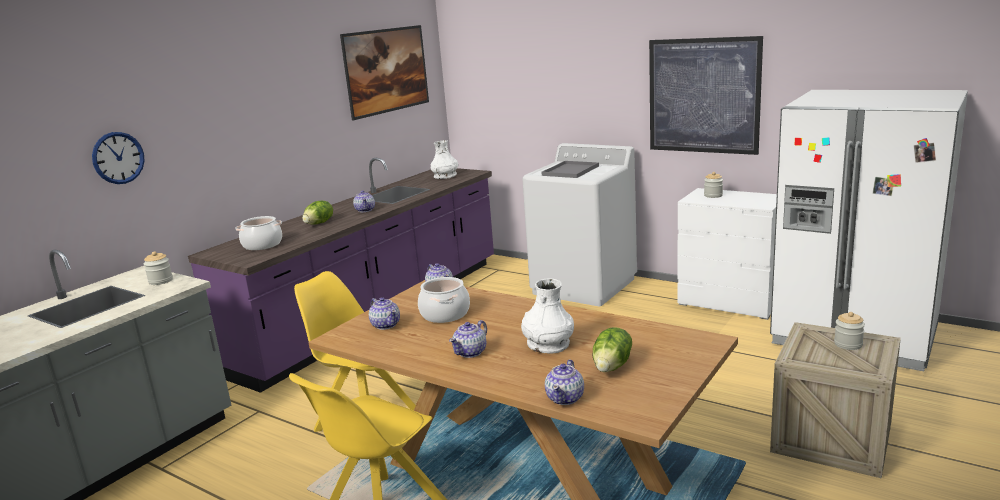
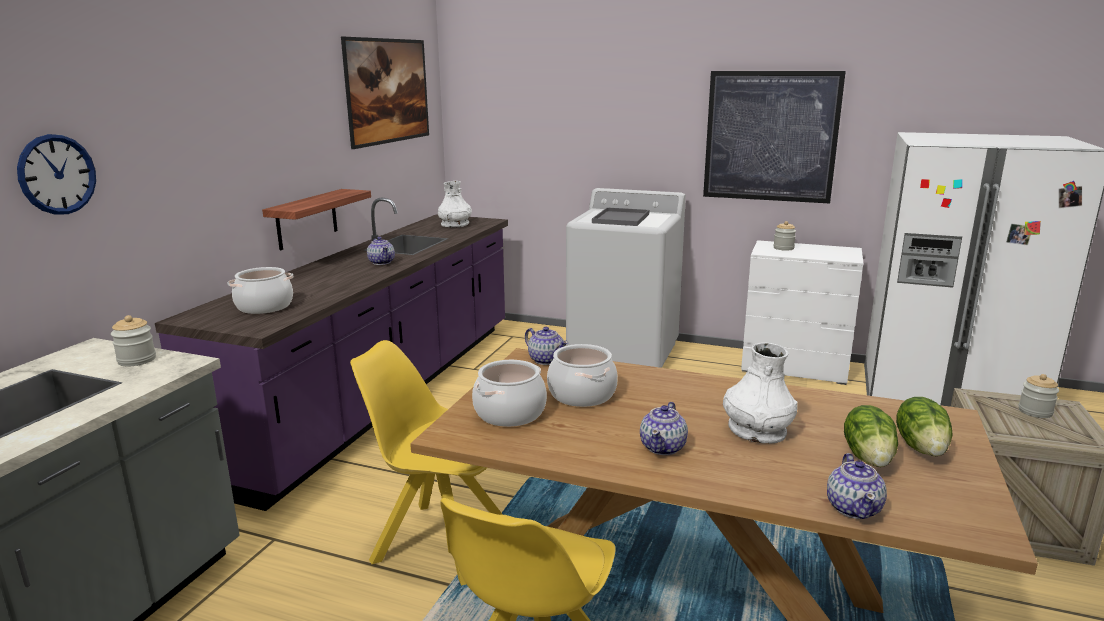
camera: 15 degrees left, 0 degrees up
(312, 177) = (307, 219): none -> shelf
(319, 223) = (329, 278): lettuce -> lettuce (922, 447)
(386, 325) = (510, 413): teapot -> cooking pot

